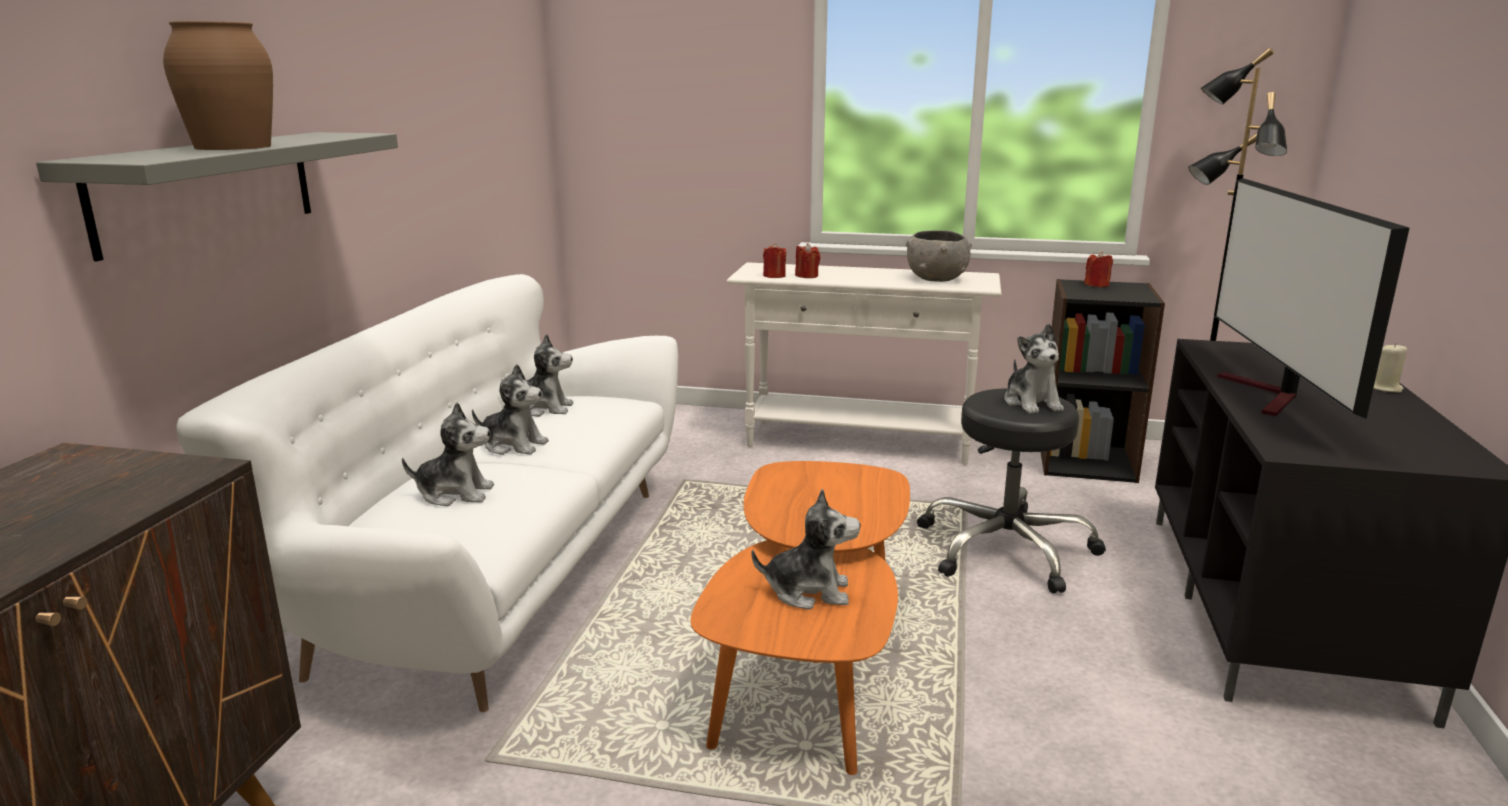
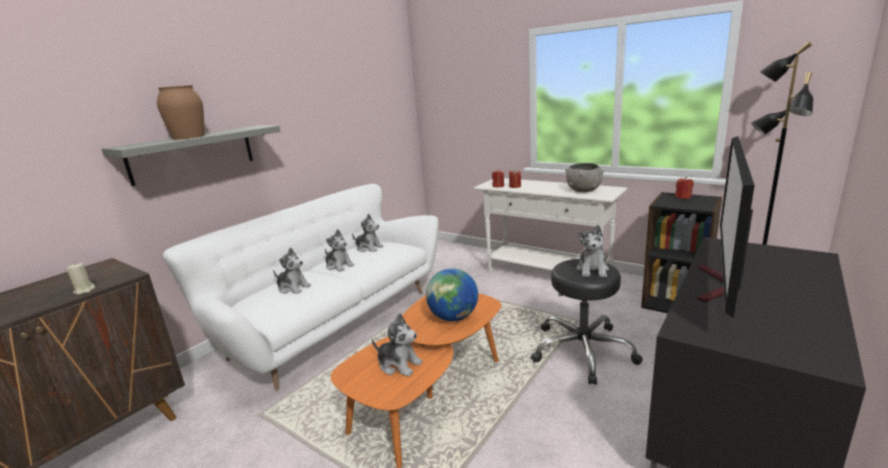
camera: 25 degrees right, 0 degrees up
(845, 504) = (453, 317): none -> globe
(1386, 388) = (825, 289): beige candle -> beige candle (84, 290)

